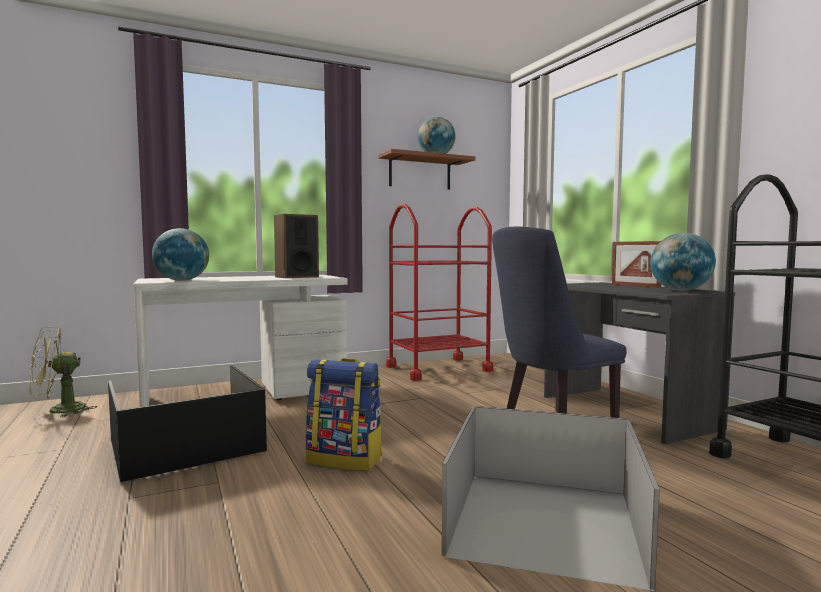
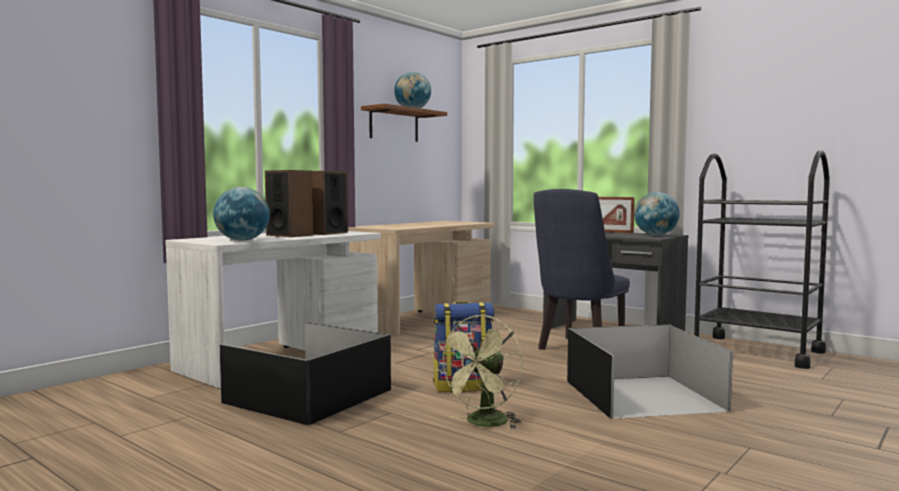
camera: 25 degrees left, 0 degrees up
(58, 411) = (97, 392): green fan -> green fan (483, 424)
(253, 278) = (289, 235): none -> speaker
(438, 369) = (423, 318): red cart -> beige desk

